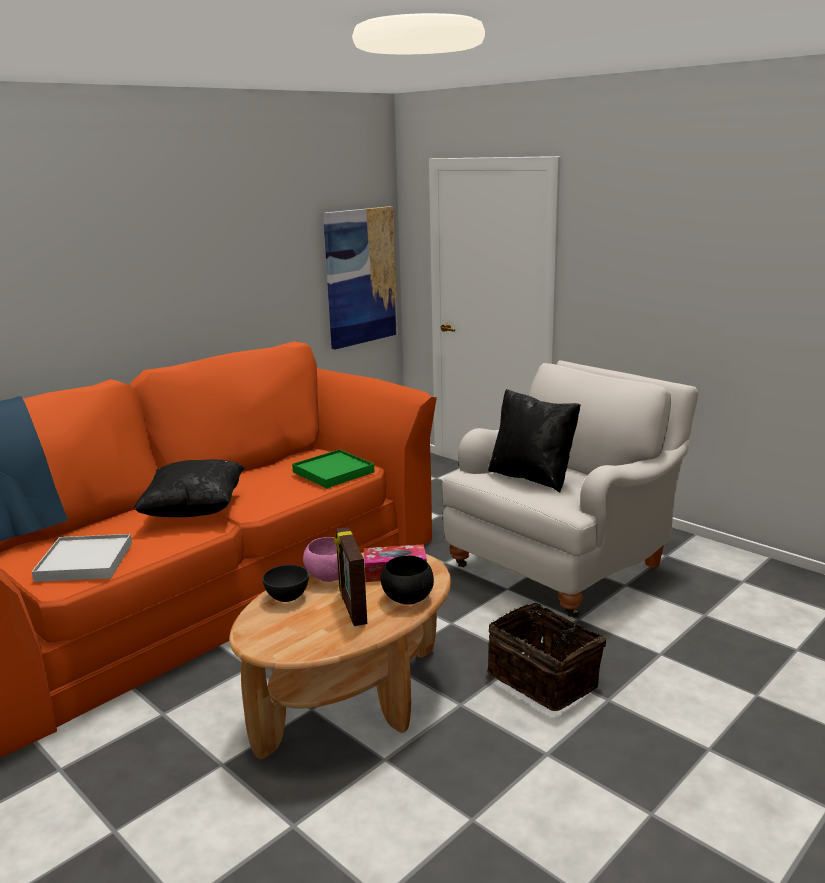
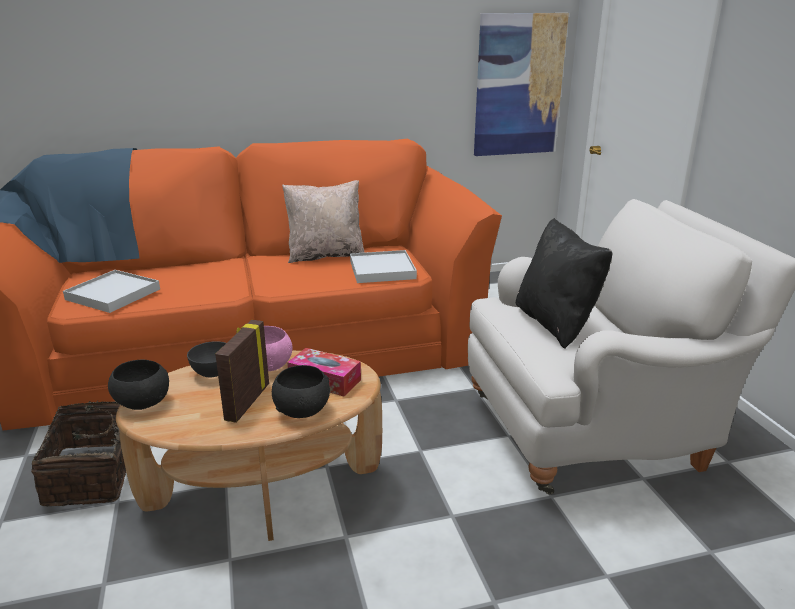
camera: 30 degrees right, 5 degrees up
(194, 511) = (236, 275): black pillow -> none
(256, 473) = (325, 255): none -> beige pillow
(256, 640) = (142, 403): none -> black bowl
(333, 472) = (382, 270): green tray -> white tray
(544, 678) = (451, 547): basket -> basket (94, 475)

